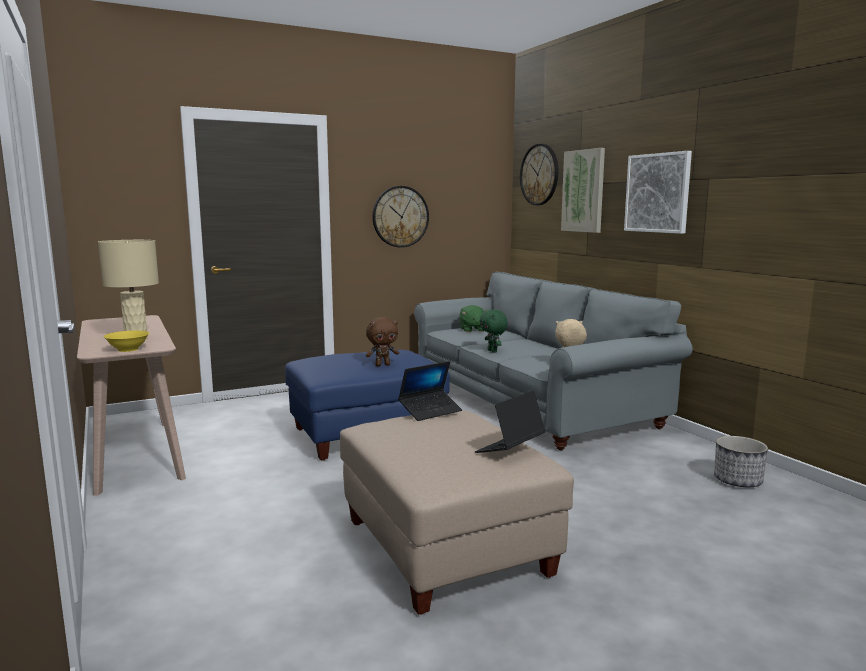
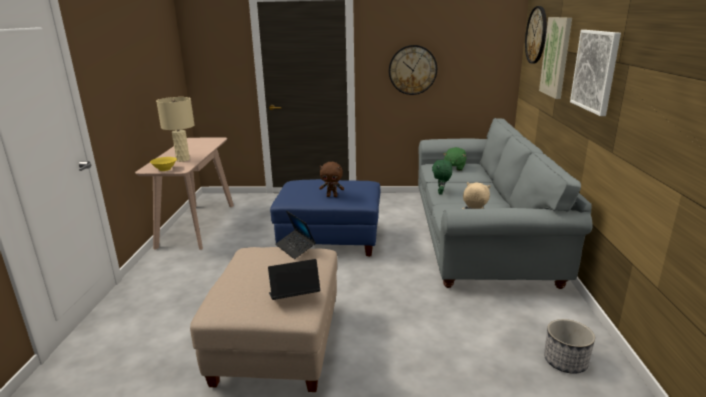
camera: 30 degrees right, 10 degrees up
(430, 411) = (295, 248): laptop -> laptop turned 60 degrees clockwise

